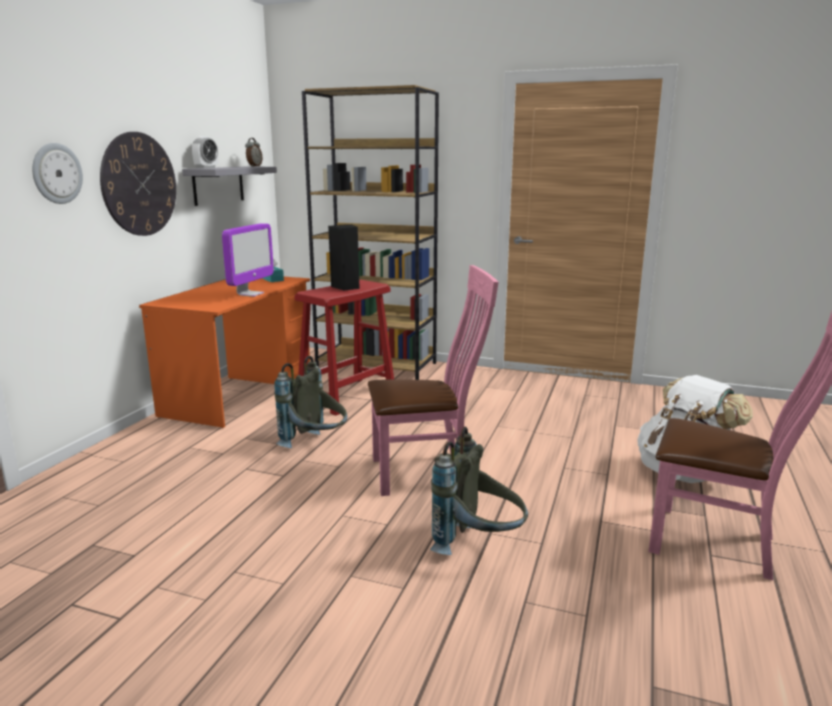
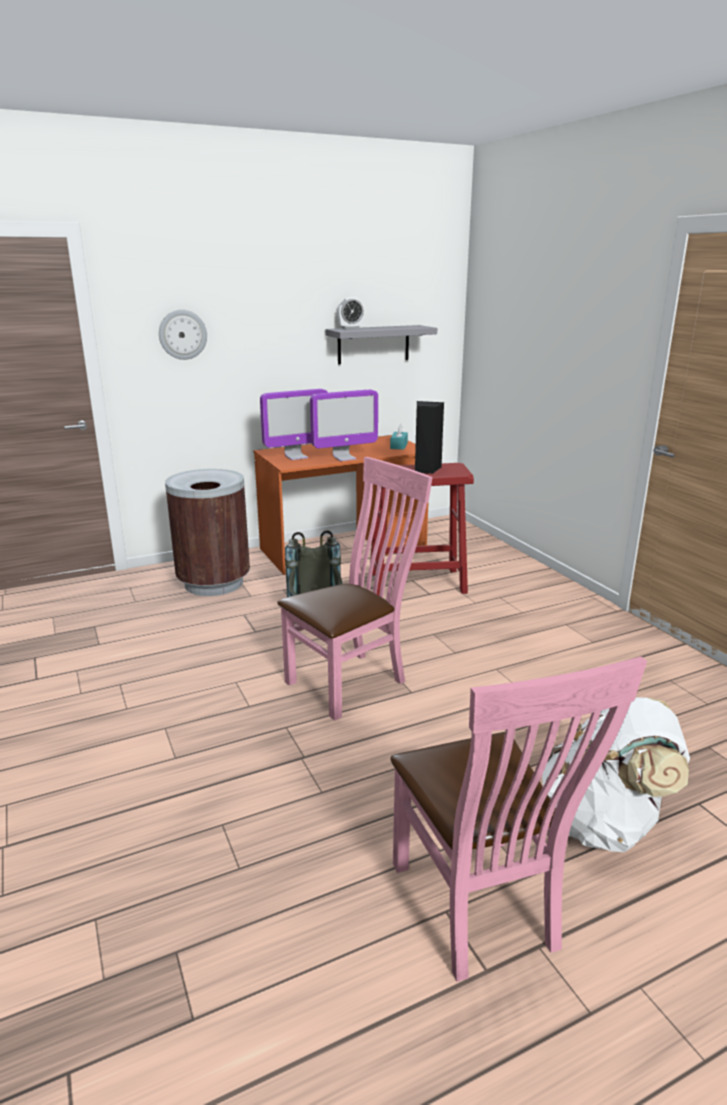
camera: 45 degrees right, 5 degrees up
(139, 184) = (270, 343): wall clock -> none
(162, 458) = (214, 583): none -> brown trash can
(202, 301) = (296, 457): none -> monitor
(254, 166) = (417, 326): alarm clock -> none
(377, 365) = (497, 561): brown bookcase -> none
(427, 472) = (352, 681): pink chair -> pink chair turned 75 degrees counterclockwise
(479, 546) = (274, 762): grey backpack -> none

